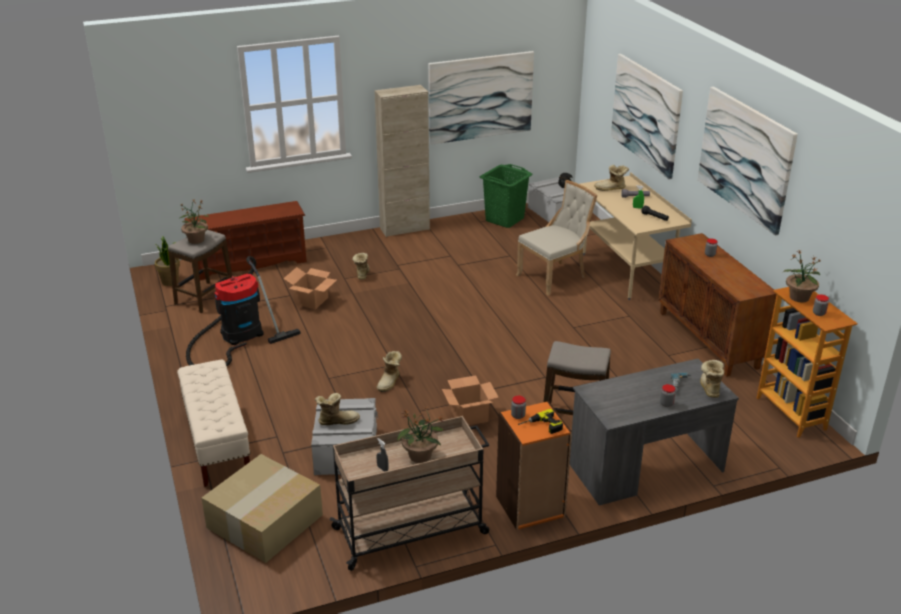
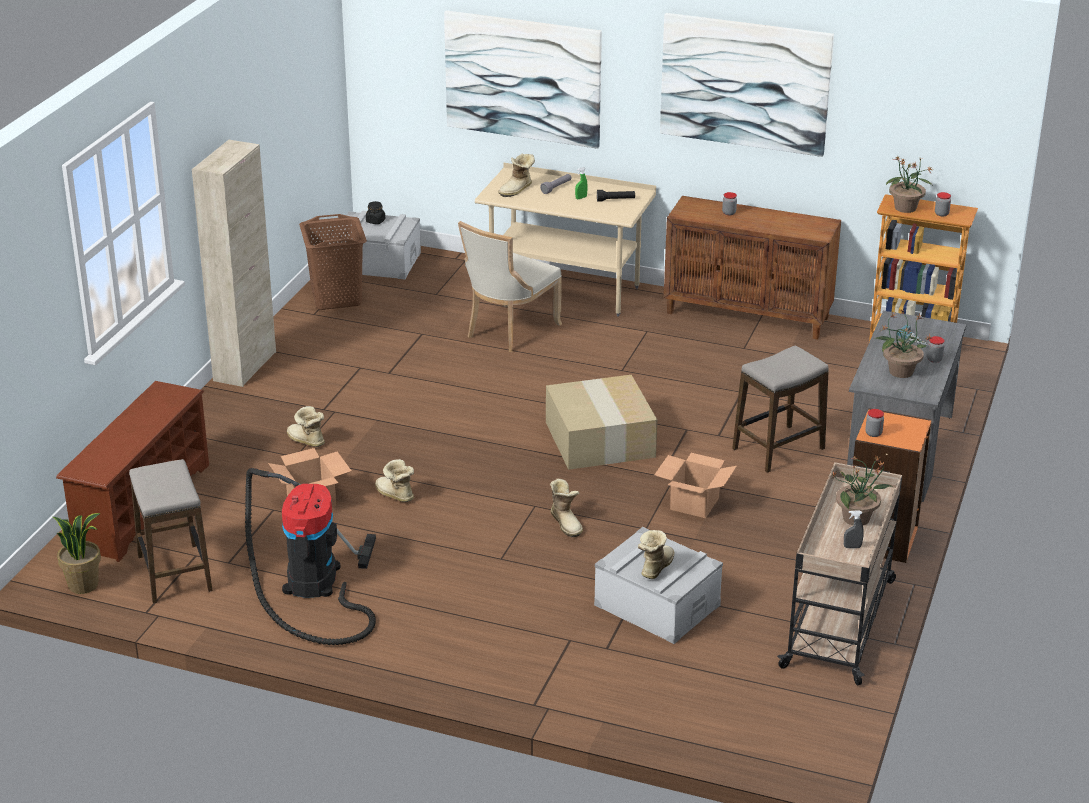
camera: 50 degrees left, 0 degrees up
(196, 240) = (163, 483): potted plant -> potted plant (900, 371)
(217, 443) = (527, 686): beige bench -> none
(265, 522) = (719, 709): cardboard box -> cardboard box (601, 440)
(480, 97) = (274, 132): picture -> none
(505, 219) = (337, 298): green laundry basket -> brown laundry basket
(541, 427) = (906, 430): power drill -> none
(554, 276) = (509, 331): beige chair -> beige chair turned 150 degrees counterclockwise
(709, 389) = (936, 329): boot -> boot (394, 495)

